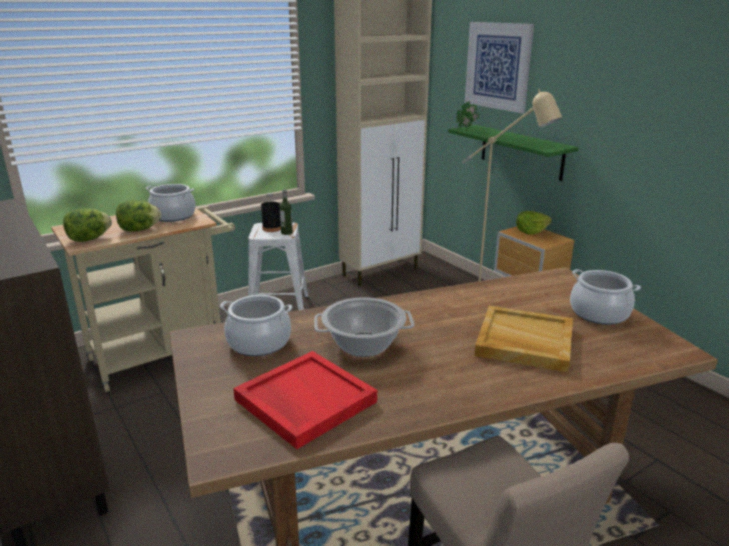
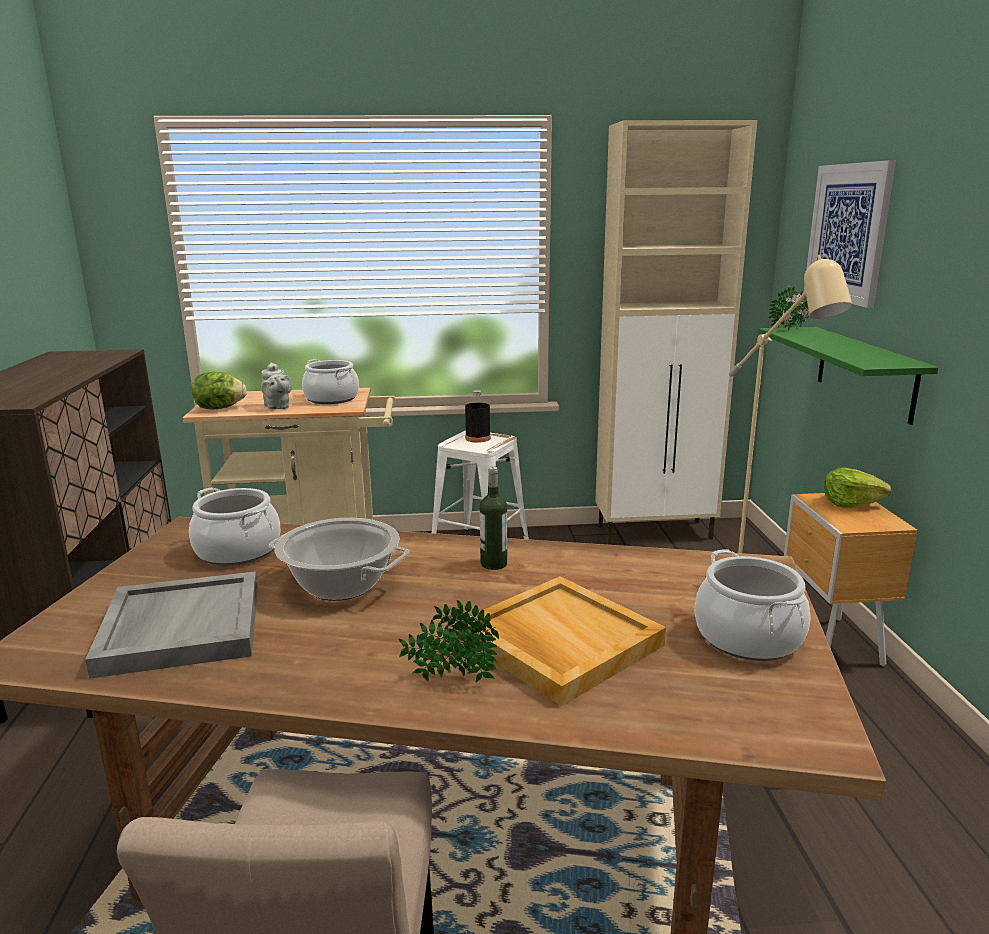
camera: 30 degrees right, 5 degrees down
(139, 230) = (277, 407): lettuce -> grey teapot
(286, 233) = (488, 446): bottle -> bottle (493, 564)
(304, 401) = (180, 627): red tray -> grey tray
(501, 377) = (451, 679): none -> potted plant

